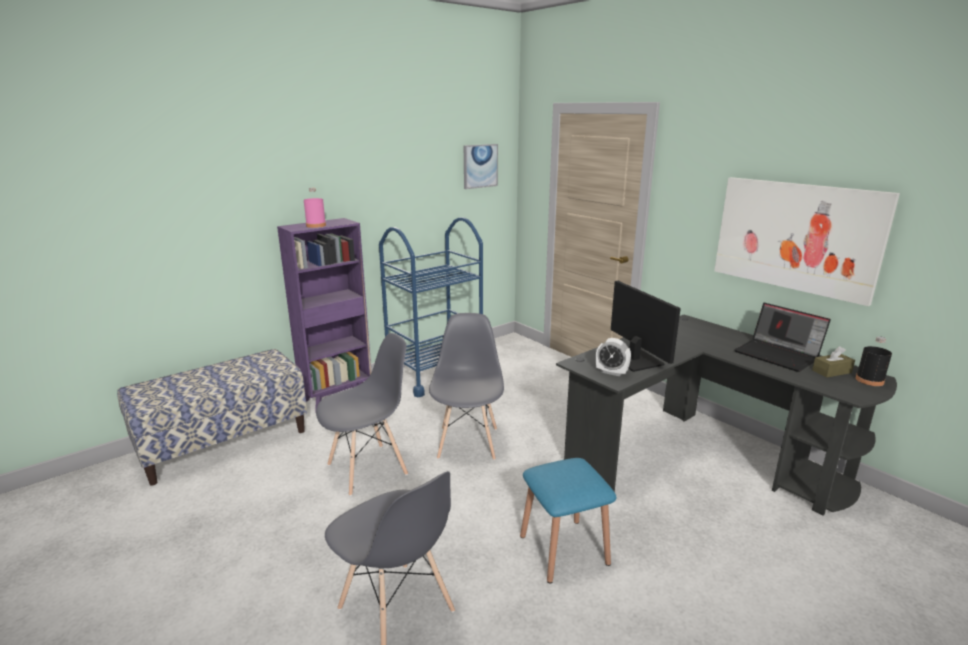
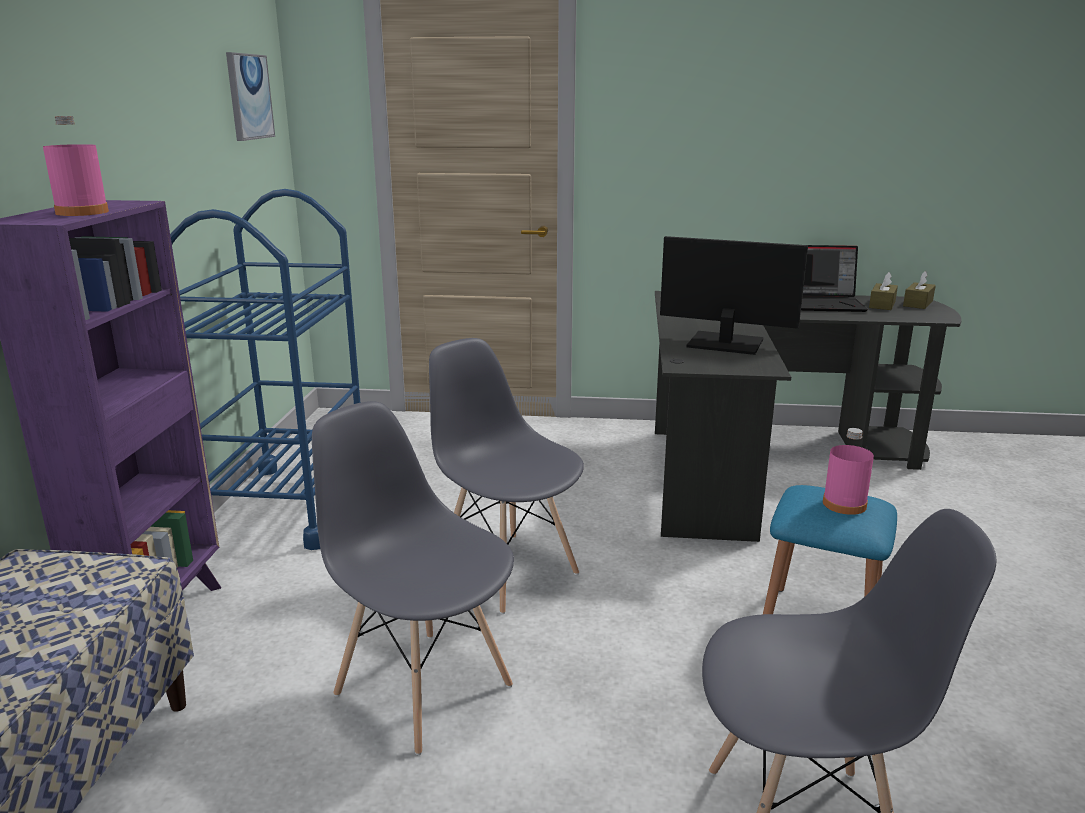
camera: 45 degrees left, 0 degrees up
(368, 469) = (423, 688): grey chair -> grey chair turned 60 degrees counterclockwise
(571, 477) = (844, 504): none -> pink bottle
(611, 372) = (739, 362): alarm clock -> none
(796, 236) = (797, 153): picture -> none
(869, 380) = (918, 303): black bottle -> brown tissue box

